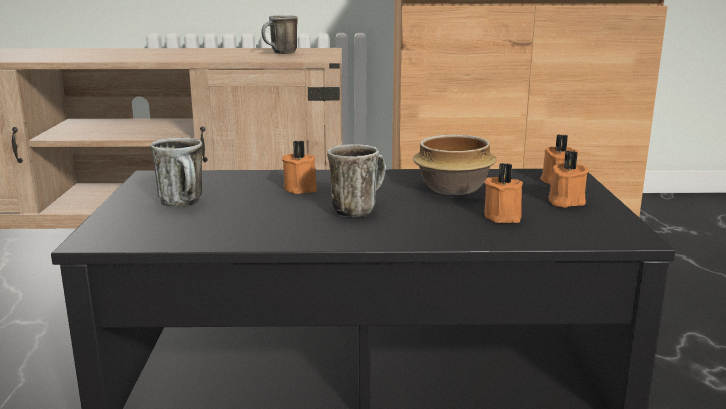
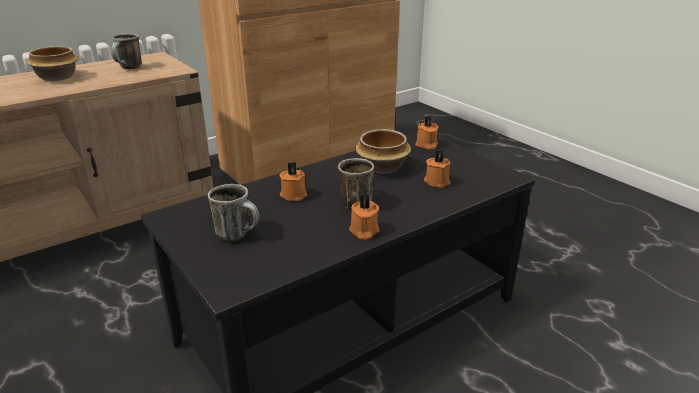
camera: 35 degrees left, 10 degrees up
(207, 52) = (57, 77): none -> bowl
(565, 202) = (450, 160): orange candle -> orange candle (363, 231)

